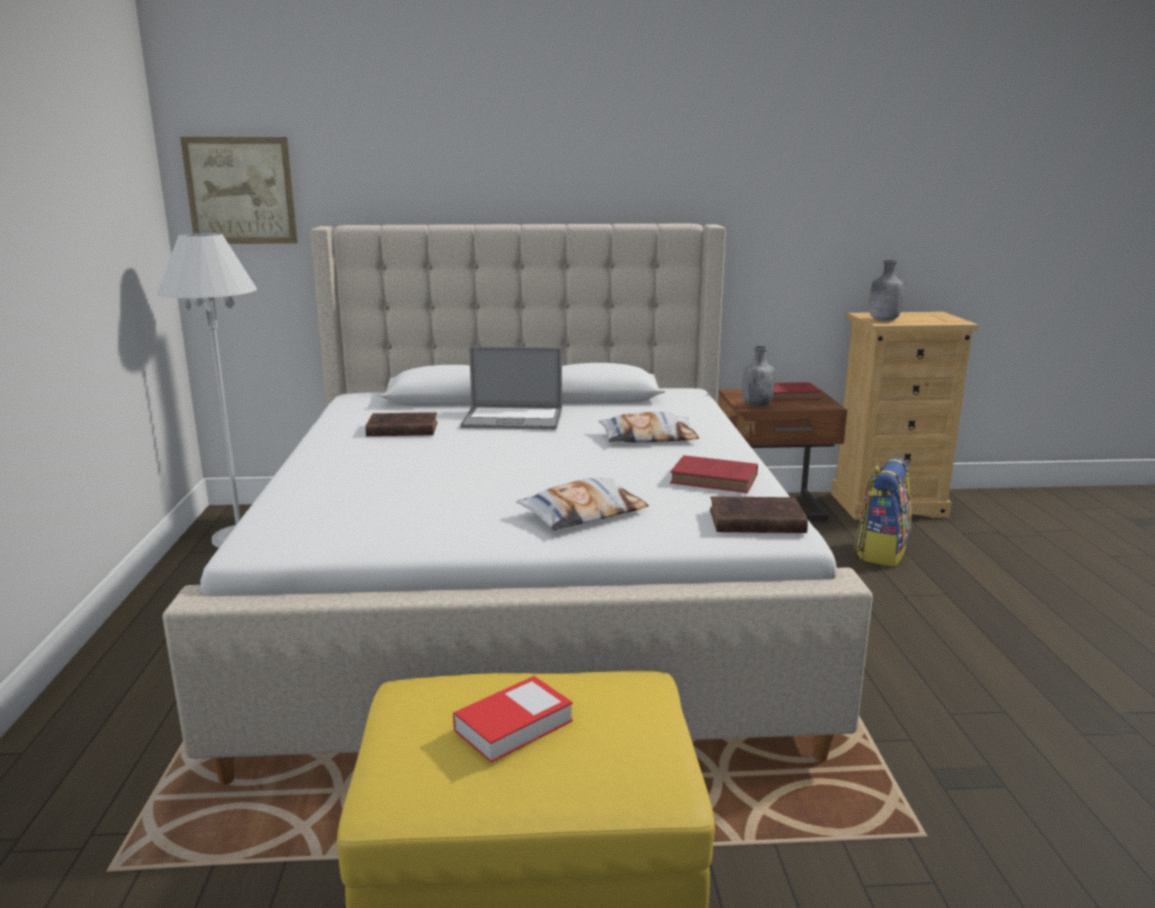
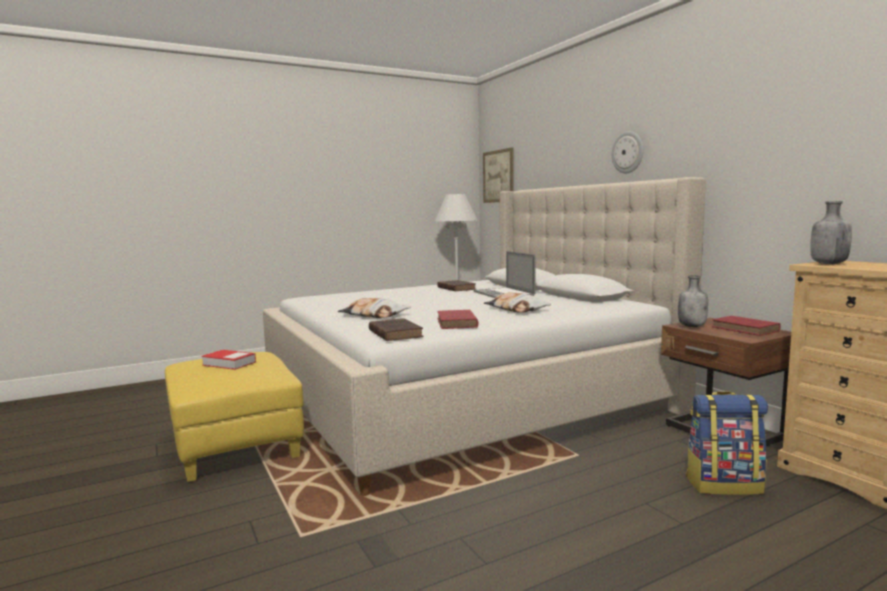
camera: 65 degrees right, 10 degrees down
(578, 177) = (628, 152): none -> wall clock

